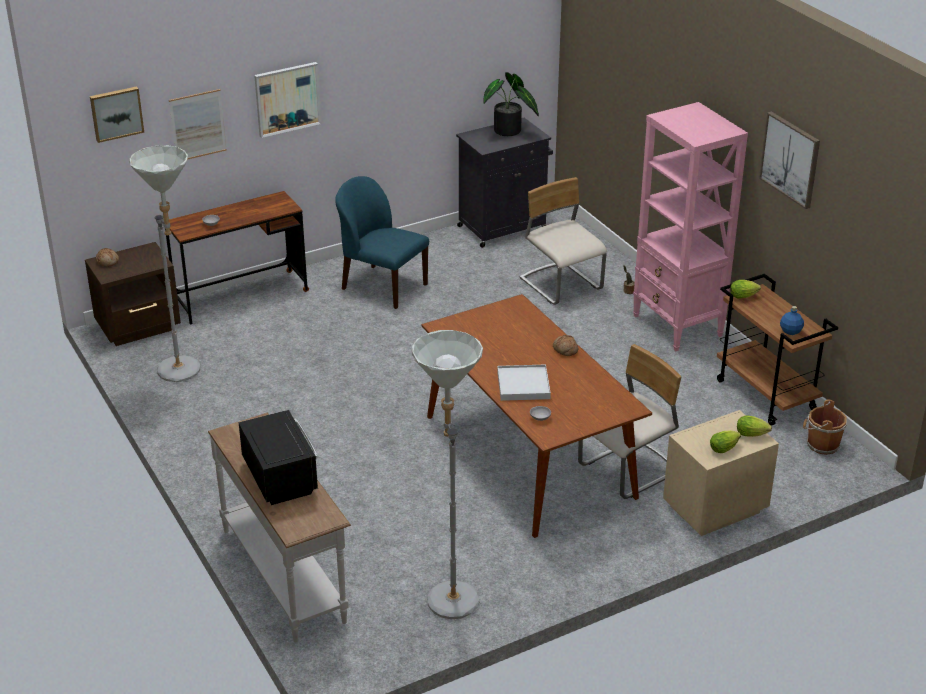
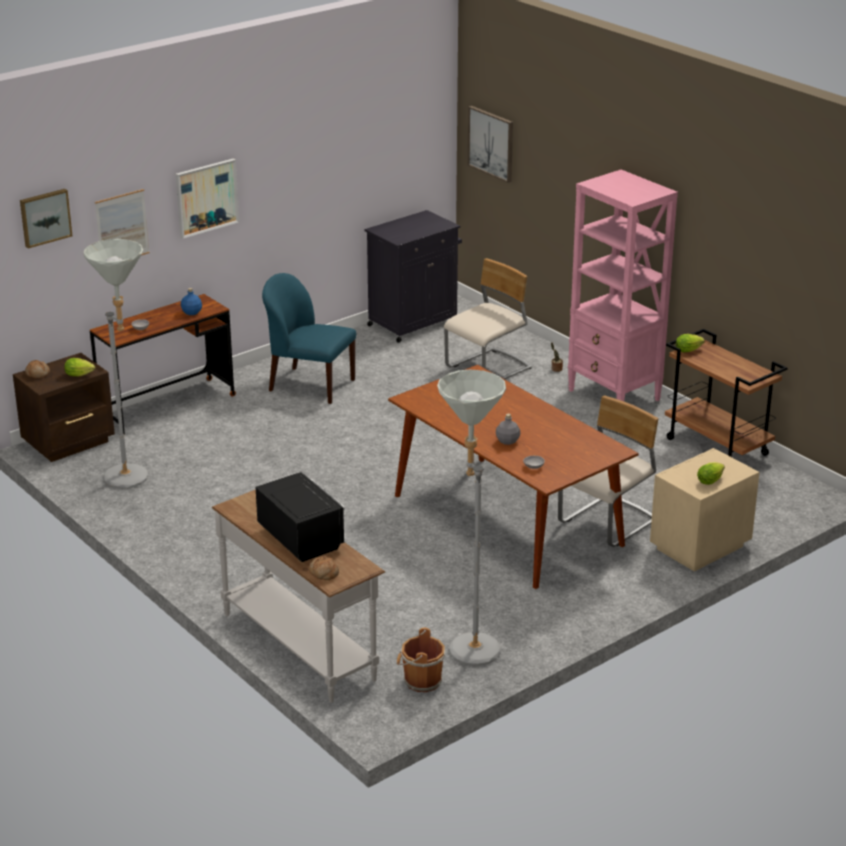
camera: 10 degrees left, 5 degrees down
(508, 132) = (416, 224): potted plant -> none
(523, 385) = (507, 441): white tray -> grey bottle
(561, 285) = (489, 369): beige chair -> beige chair turned 90 degrees clockwise
(565, 350) = (536, 408): bread -> bread (323, 573)
(753, 434) = (733, 467): lettuce -> lettuce (81, 375)
(790, 159) = (725, 211): picture -> picture (491, 143)
(790, 331) = (742, 376): blue bottle -> blue bottle (191, 312)
(821, 445) = (782, 484): brown bucket -> brown bucket (421, 681)

